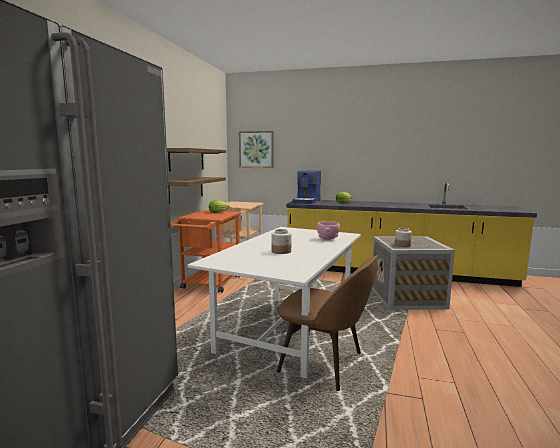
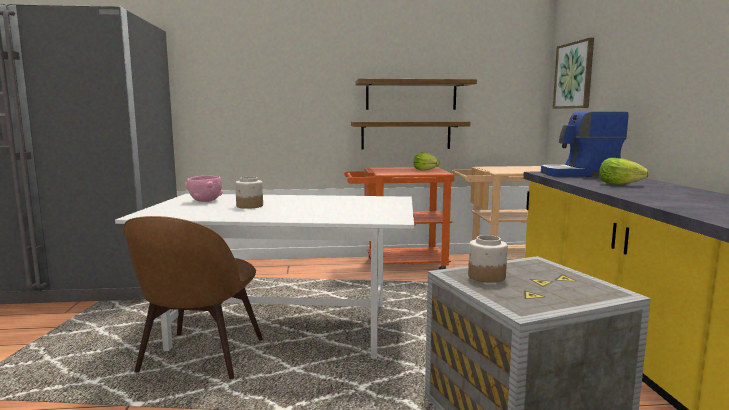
camera: 70 degrees right, 0 degrees up
(327, 239) = (344, 214): pink bowl -> pink bowl (205, 201)

